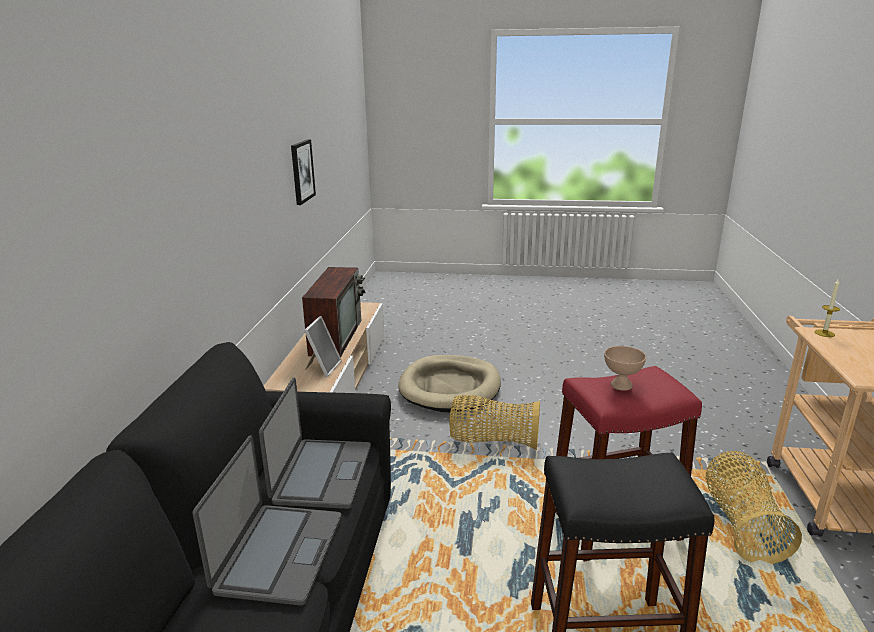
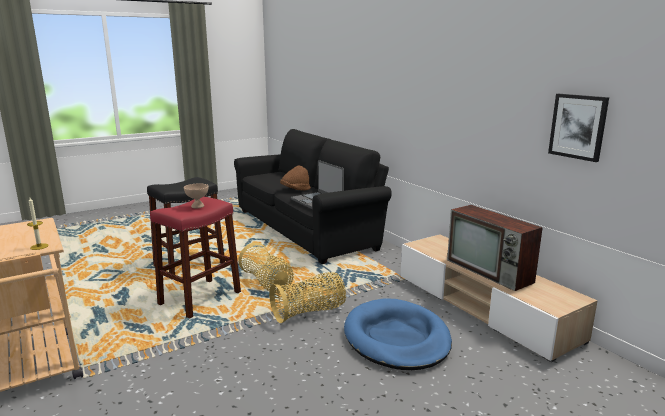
camera: 140 degrees right, 5 degrees down
(278, 553) = (295, 190): laptop -> brown hat
(323, 367) = (439, 251): picture frame -> none
(450, 387) = (396, 338): beige dog bed -> blue dog bed
(742, 524) = (118, 324): basket -> basket (267, 283)

